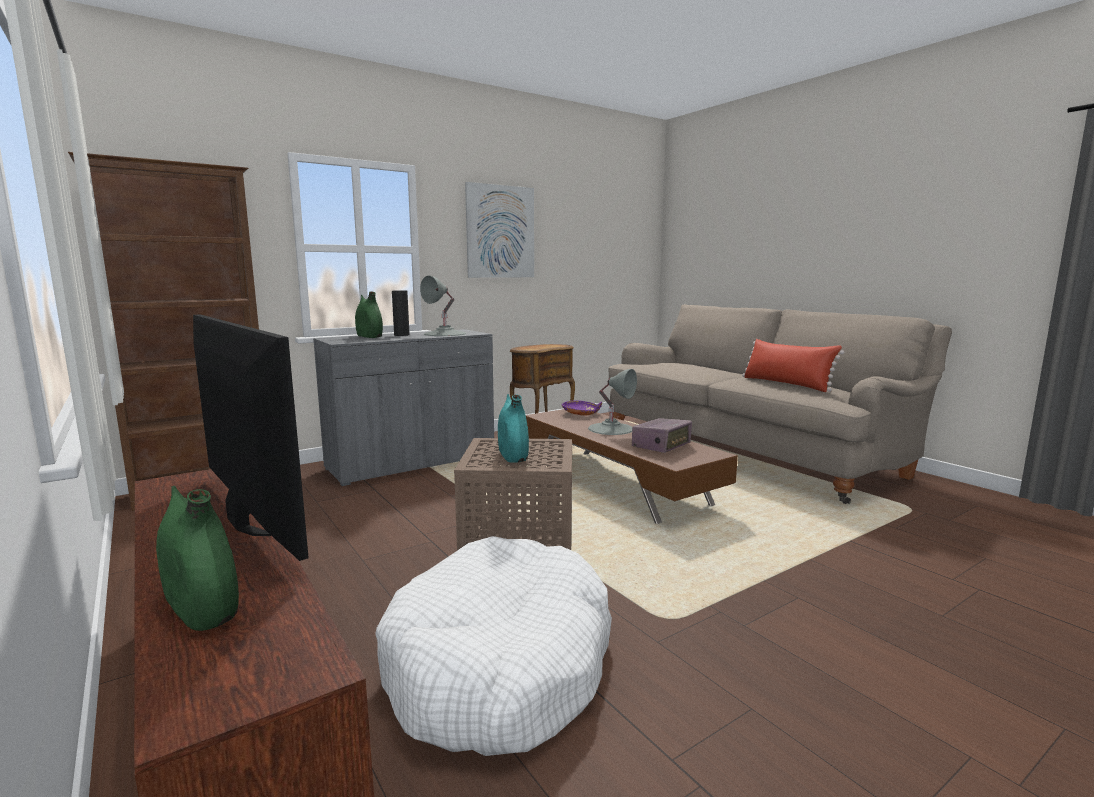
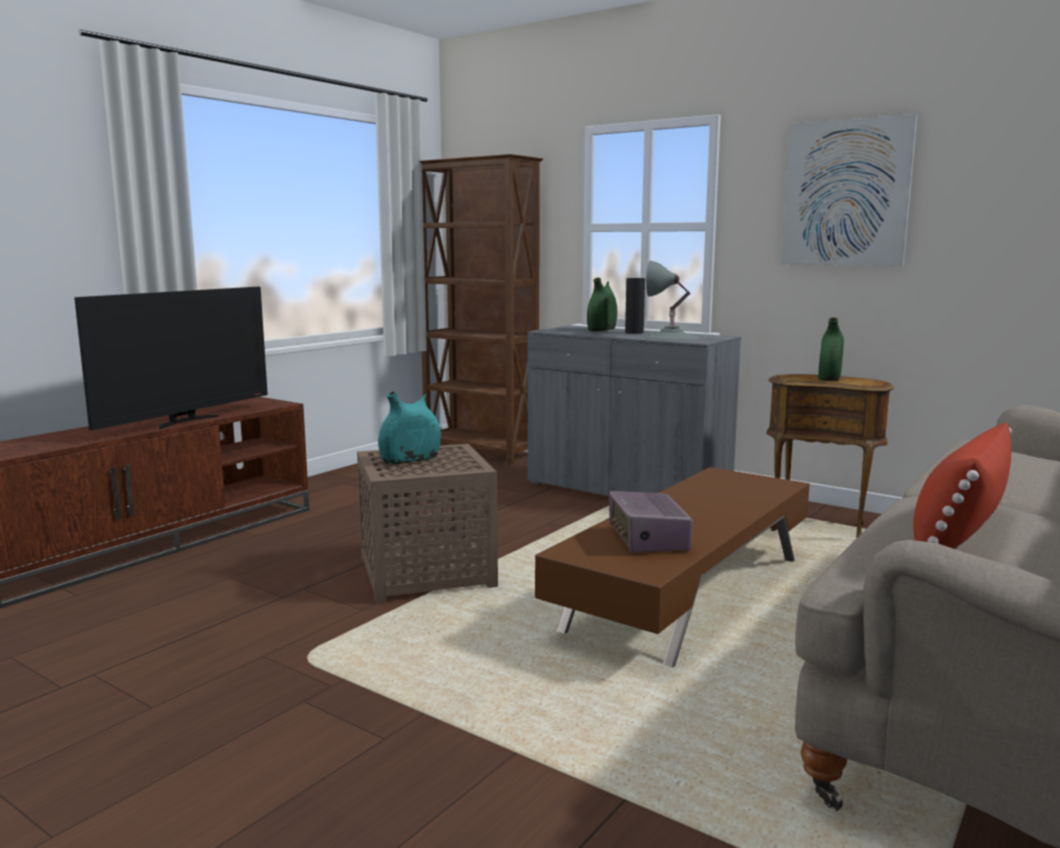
camera: 70 degrees right, 0 degrees up
(201, 608) = (65, 435): green vase -> green vase (829, 378)
(500, 665) = (221, 598): white dog bed -> none
(581, 414) = (764, 488): purple bowl -> none
(611, 428) = (704, 509): grey table lamp -> none
(661, 446) = (648, 540): radio -> radio turned 60 degrees clockwise

